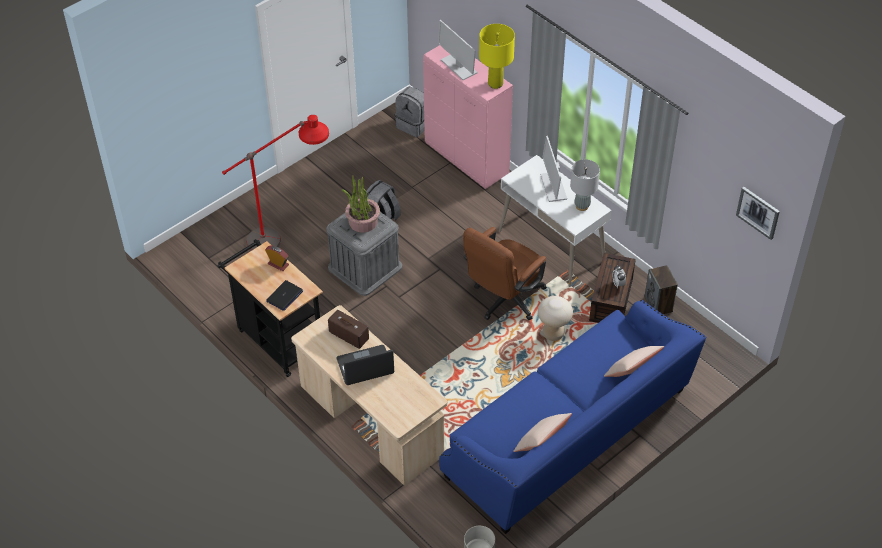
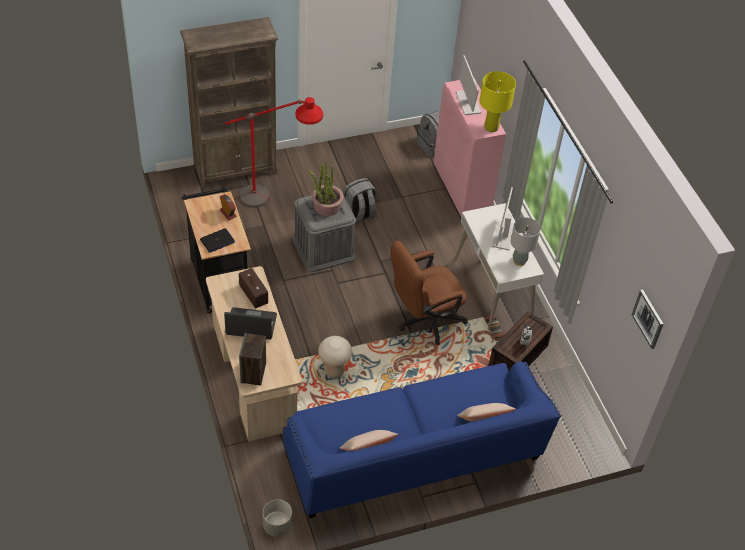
camera: 20 degrees right, 0 degrees up
(228, 221) = (236, 170): none -> brown bookcase
(553, 334) = (450, 365): beige stool -> beige stool (334, 371)
(658, 304) = (559, 376): speaker -> speaker (253, 373)

